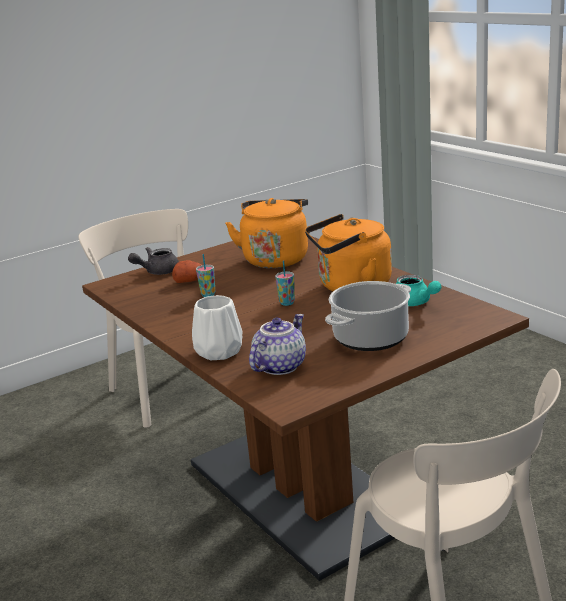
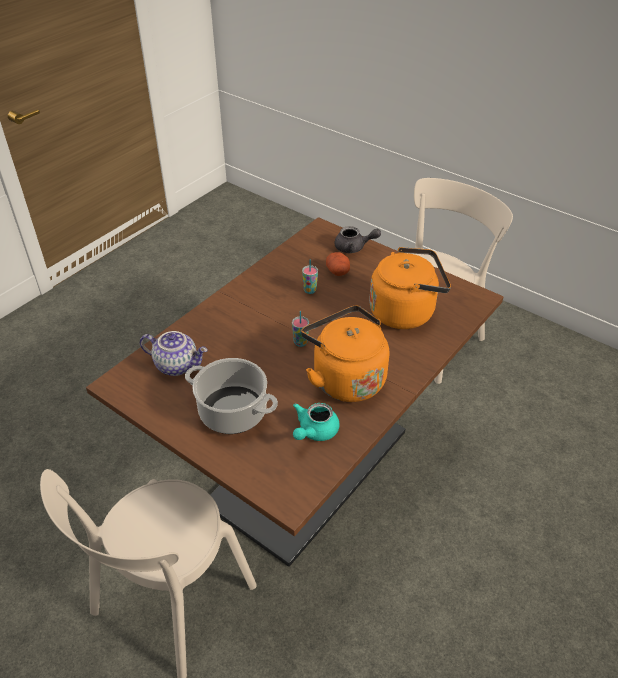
camera: 70 degrees right, 20 degrees up
(157, 272) = (354, 248): grey teapot -> grey teapot turned 150 degrees clockwise
(219, 351) = (202, 325): white vase -> none

